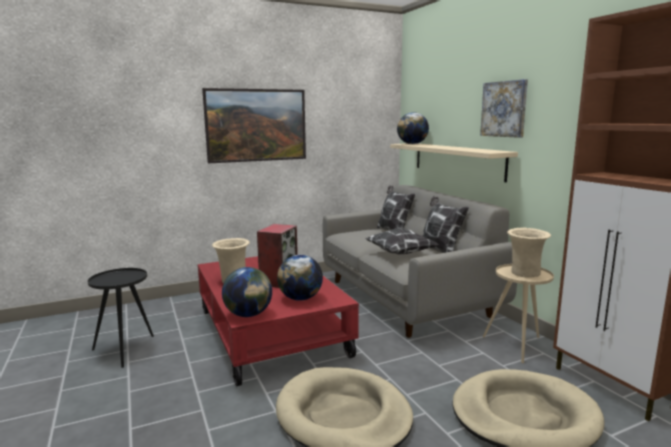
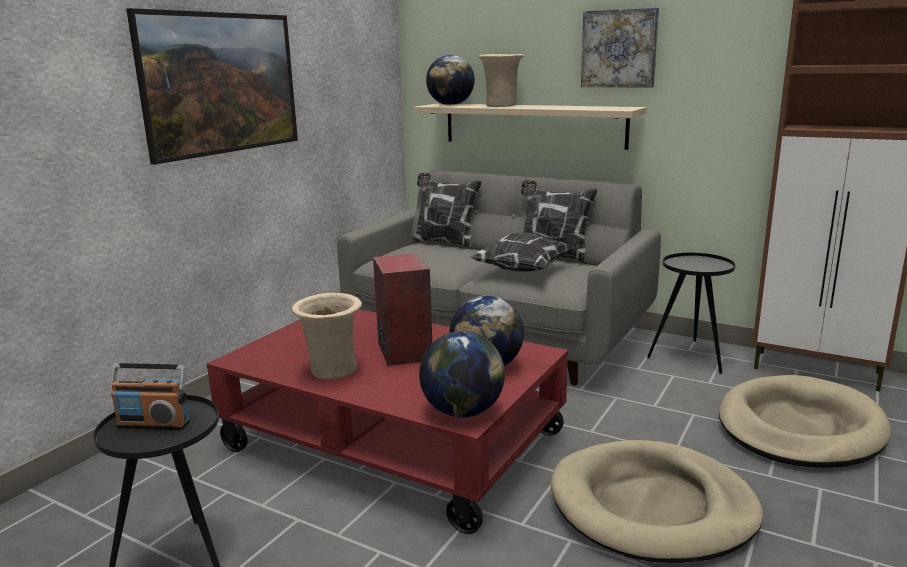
camera: 35 degrees left, 5 degrees up
(118, 277) = (154, 424): none -> radio
(517, 345) = (690, 356): beige side table -> black side table
(525, 274) = (699, 264): beige vase -> beige vase (502, 106)

